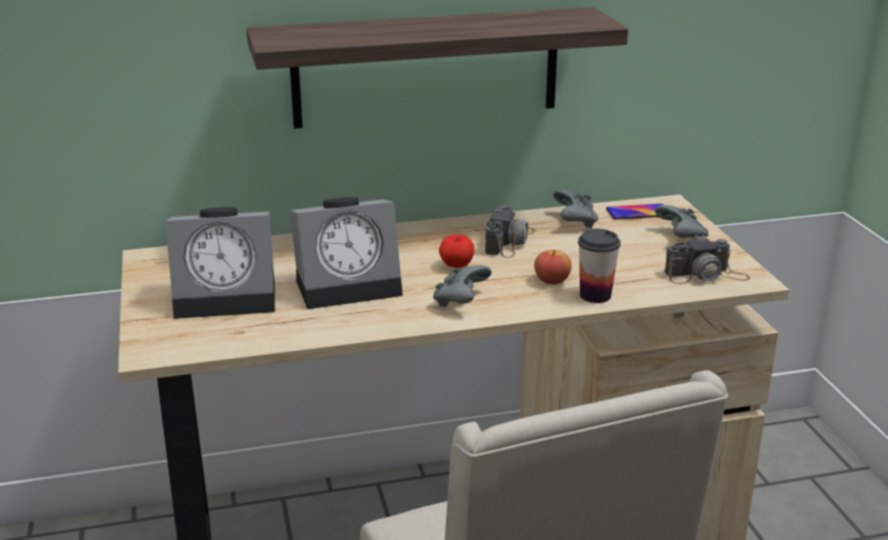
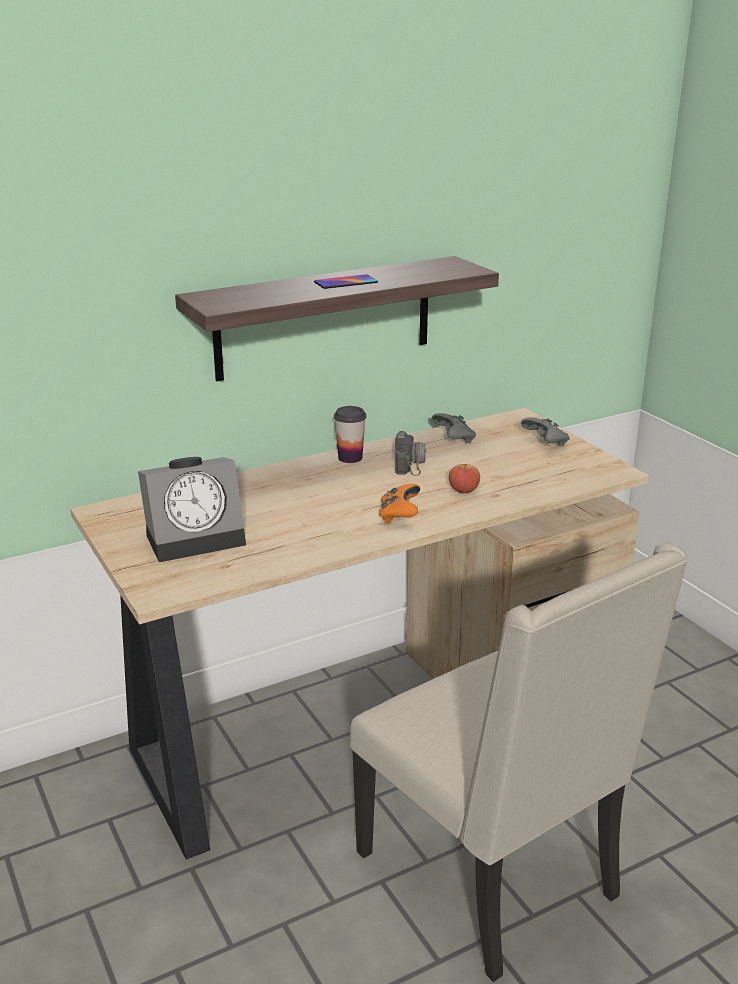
camera: 15 degrees left, 0 degrees up
(350, 285) = (298, 514): alarm clock -> none
(456, 266) = (378, 487): apple -> none
(460, 301) = (399, 516): grey game controller -> orange game controller
(595, 295) = (504, 498): cup -> cup (350, 458)
(638, 212) = (500, 426): phone -> phone (345, 282)
(706, 275) = (581, 471): camera -> none

